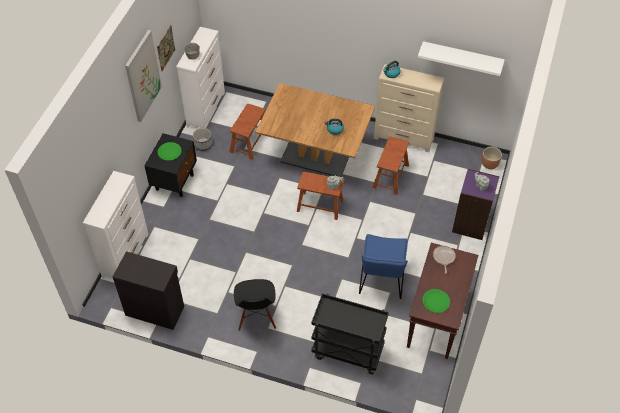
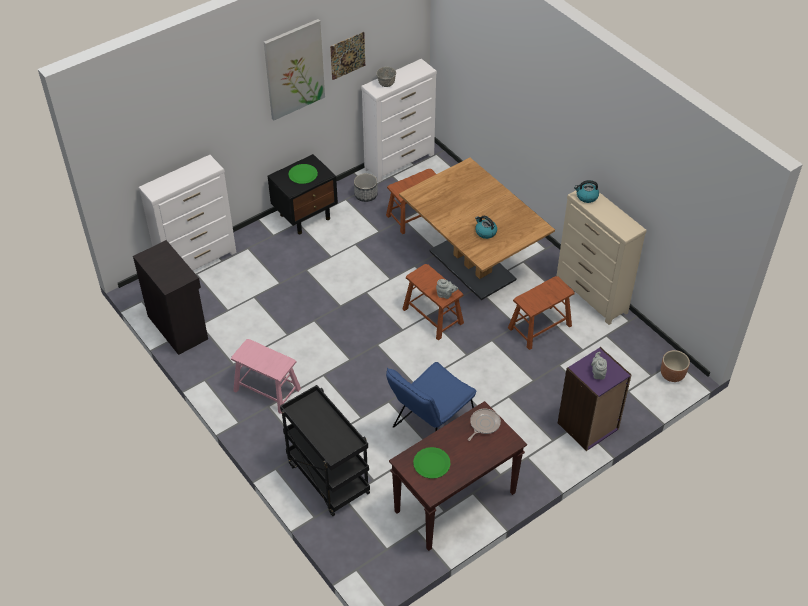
camera: 35 degrees right, 5 degrees down
(256, 317) = (267, 389): black chair -> pink stool
(462, 57) = (669, 209): white shelf -> none

